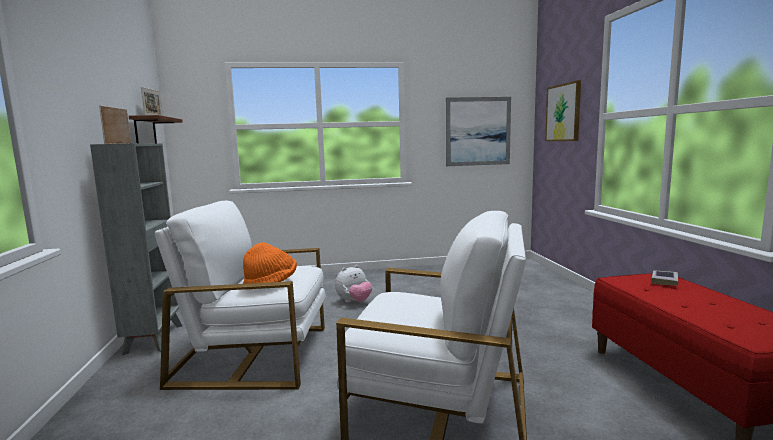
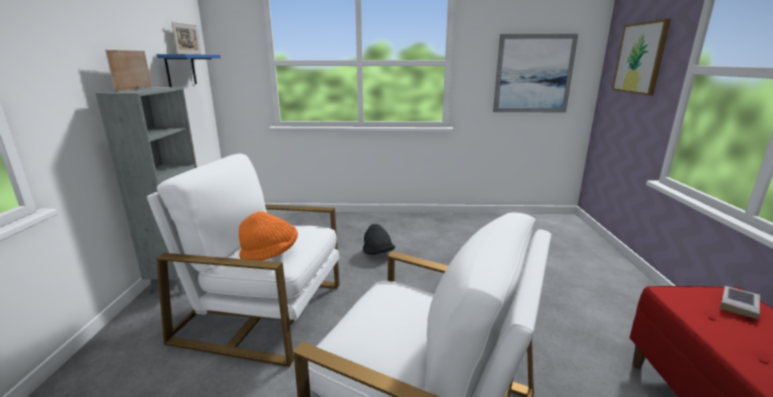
camera: 10 degrees right, 10 degrees up
(145, 132) = (180, 70): brown shelf -> blue shelf
(354, 302) = (378, 253): plush toy -> black hat

